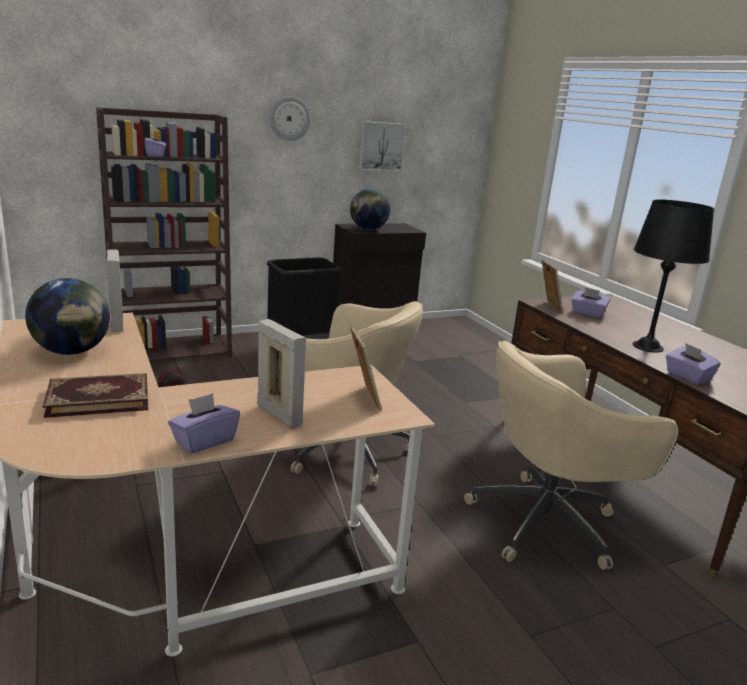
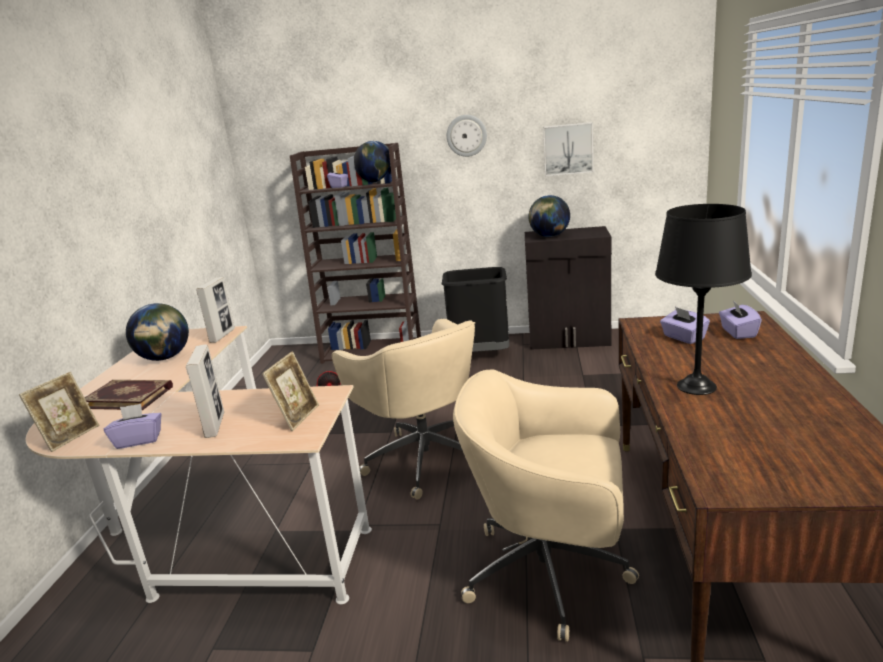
camera: 35 degrees right, 0 degrees up
(196, 156) = (376, 182): none -> globe
(548, 306) = (643, 327): picture frame -> picture frame (70, 437)
(687, 377) = (687, 431): purple tissue box -> purple tissue box (738, 332)

